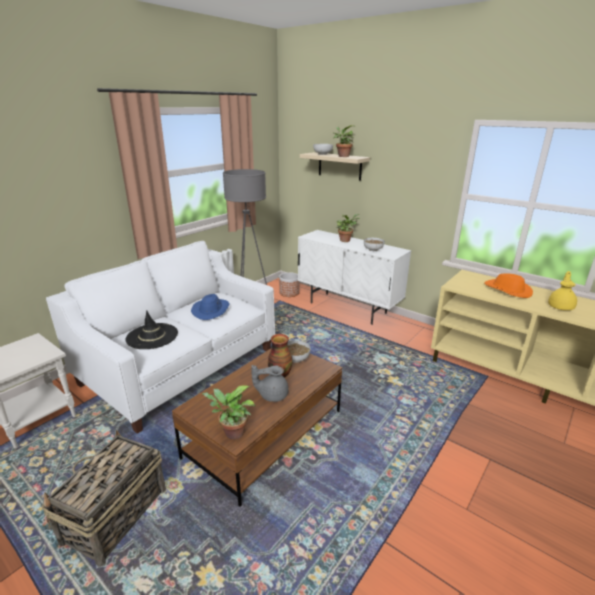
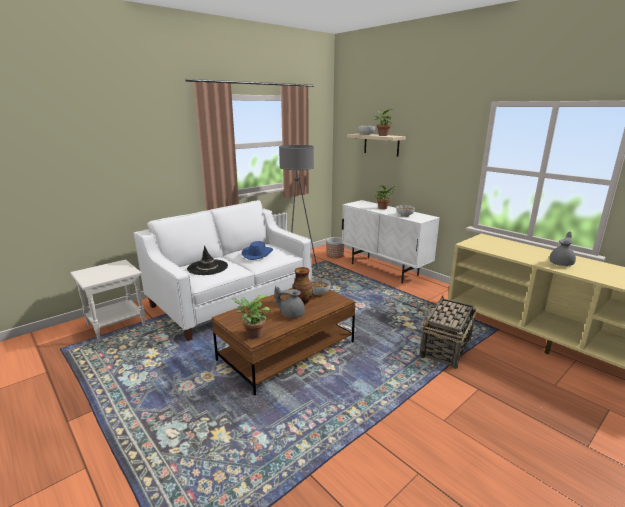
camera: 10 degrees right, 5 degrees down
(115, 516) = (160, 390): basket -> basket (445, 348)
(507, 290) = (516, 249): orange hat -> none
(561, 306) = (561, 263): yellow teapot -> grey teapot

